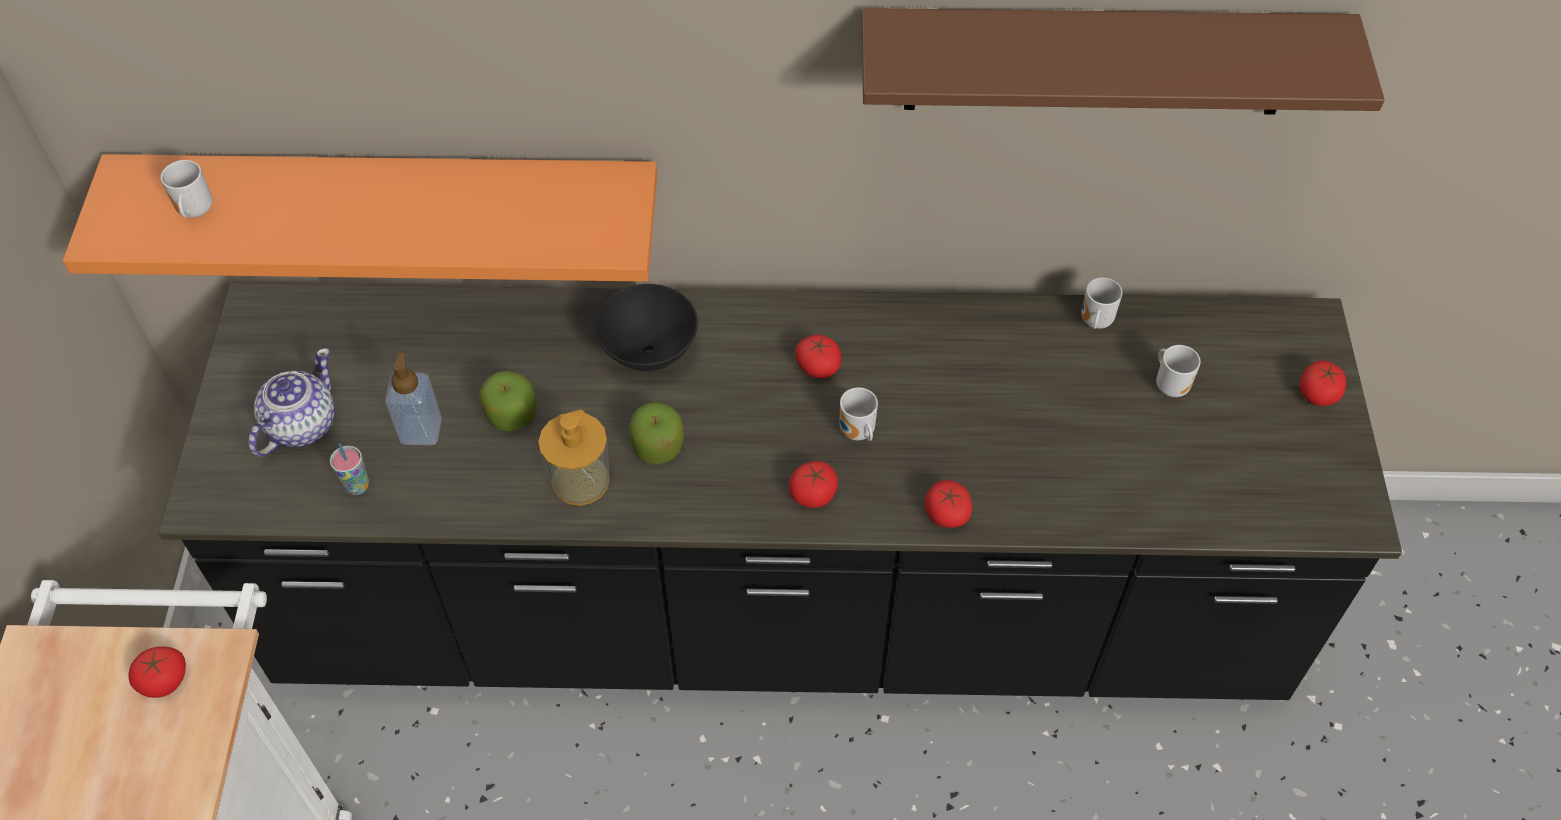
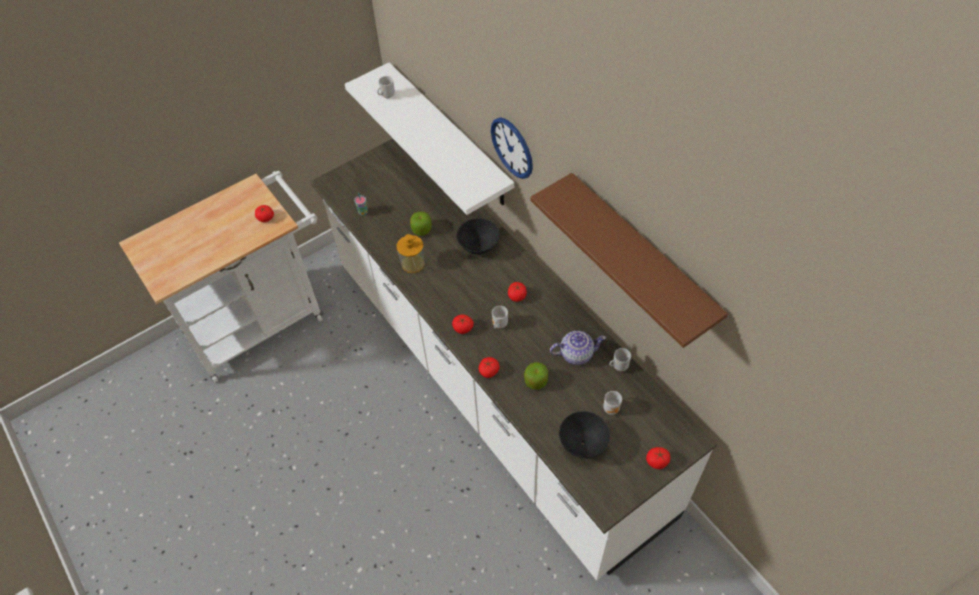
camera: 55 degrees right, 0 degrees up
(300, 425) = (372, 184): teapot -> teapot (576, 354)
(390, 198) = (449, 135): orange shelf -> white shelf
(421, 430) = (396, 212): soap dispenser -> none
(641, 80) = (512, 148): none -> wall clock
(658, 447) = (443, 274): apple -> apple (536, 381)
(780, 609) = (494, 385): black counter -> white counter
(1211, 472) = (582, 444): none -> black bowl

